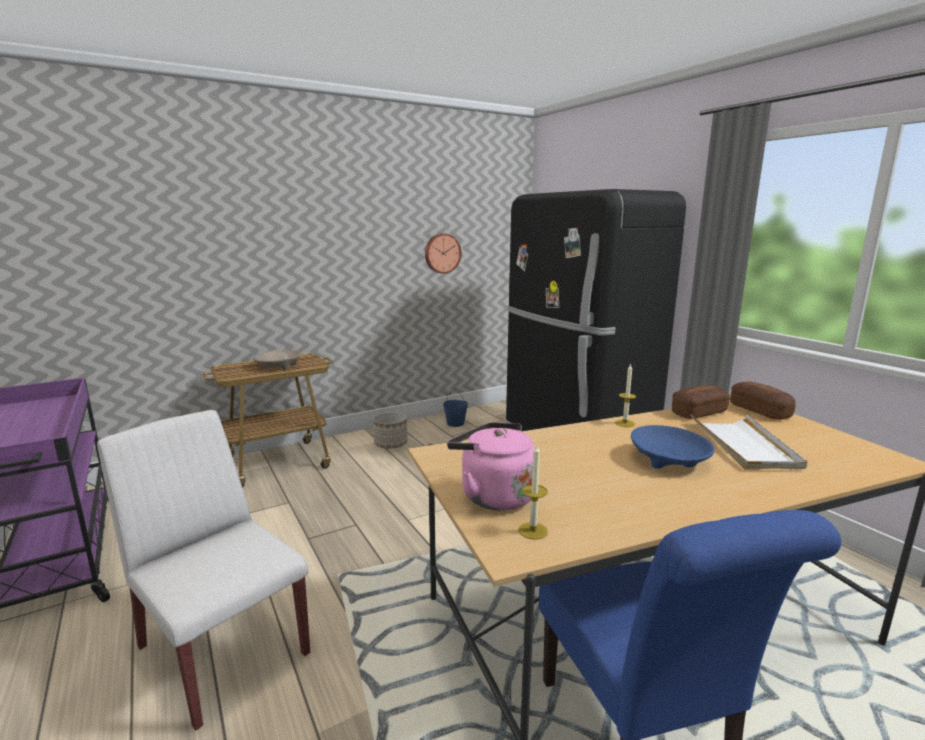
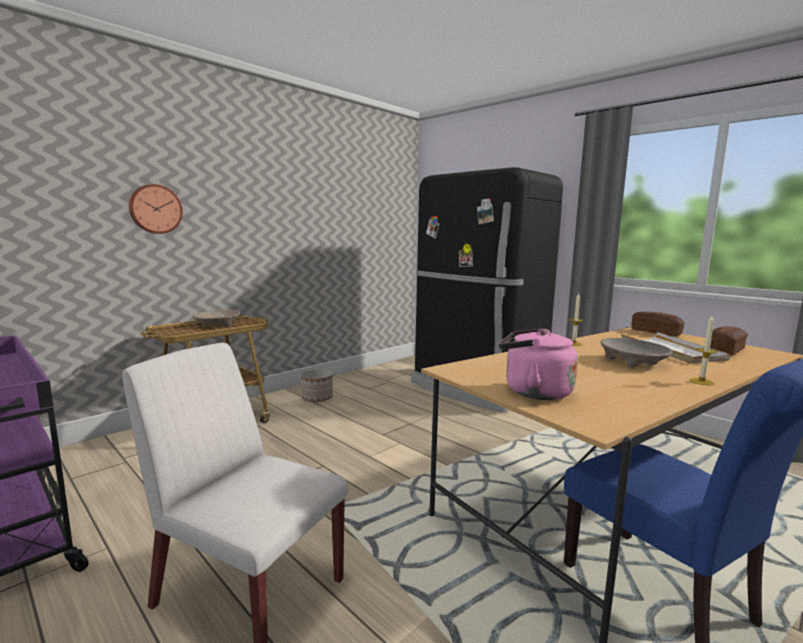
camera: 15 degrees left, 5 degrees down
(442, 253) = (350, 227): wall clock -> wall clock (155, 209)
(455, 424) = (366, 379): blue bucket -> none
(533, 531) = (593, 410): candle -> candle (701, 381)
(669, 459) = (633, 362): blue bowl -> beige bowl
(698, 412) = (617, 335): bread -> bread (724, 351)

